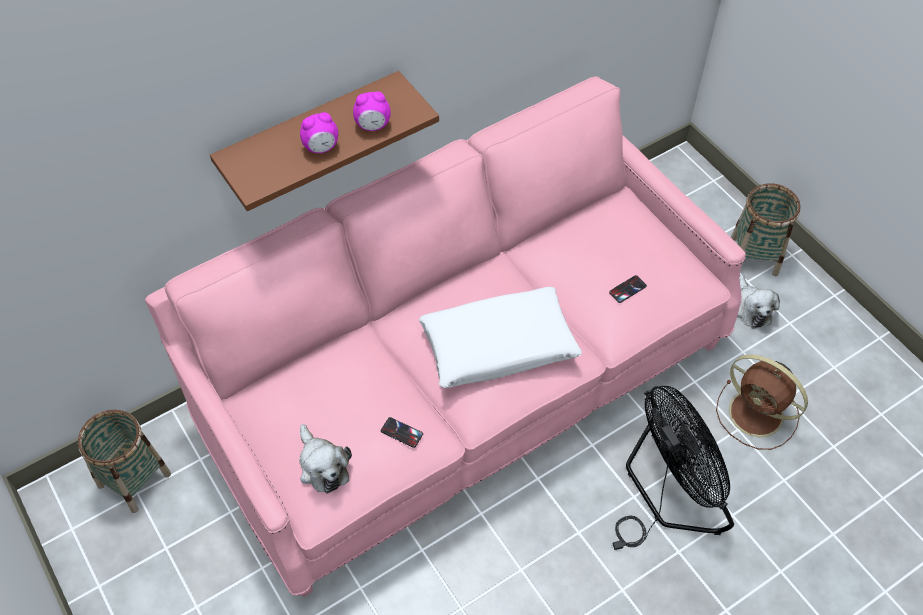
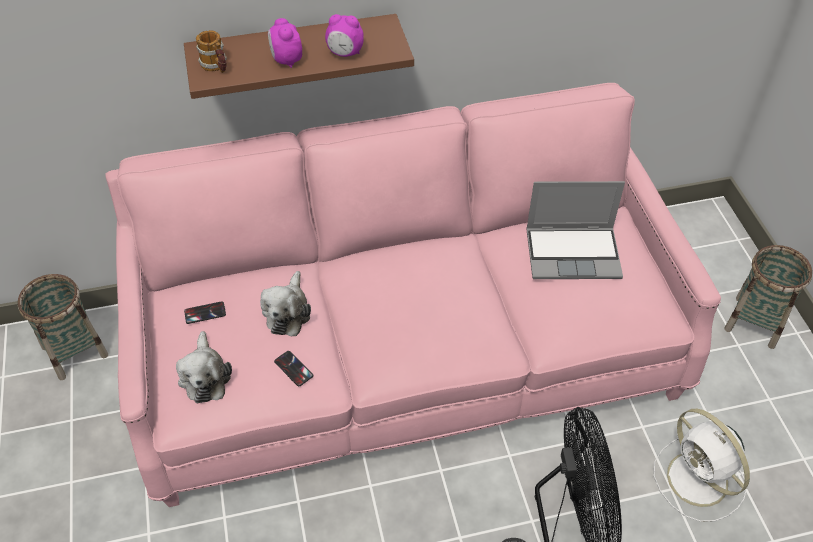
camera: 20 degrees right, 5 degrees down
(257, 172) = (216, 66): none -> mug
(321, 148) = (286, 60): alarm clock -> alarm clock turned 75 degrees clockwise
(498, 346) = (426, 317): white pillow -> none
(603, 246) = (573, 253): none -> laptop
(627, 289) = (581, 300): phone -> phone (205, 313)
(751, 308) = (732, 372): plush toy -> plush toy (288, 312)
(758, 414) = (699, 481): brown fan -> white fan

